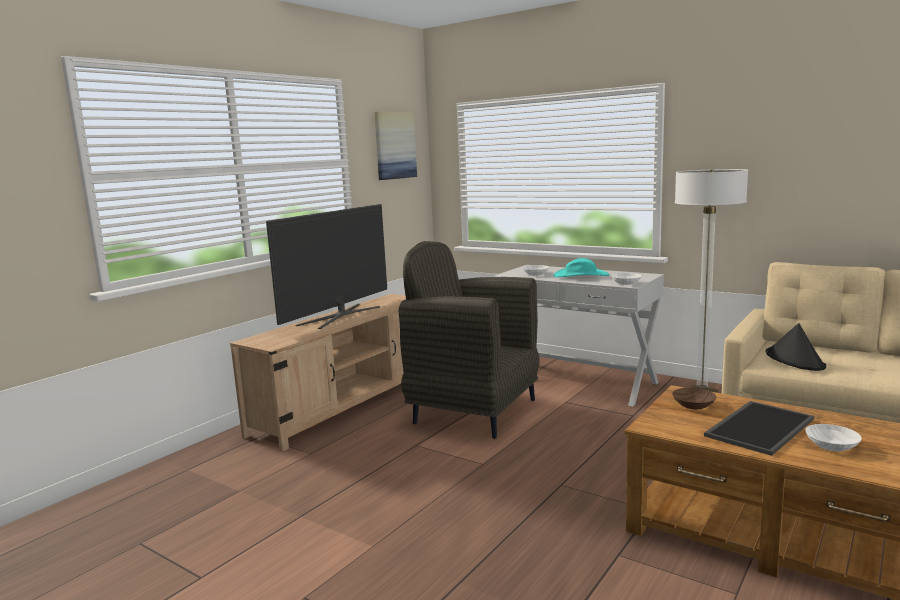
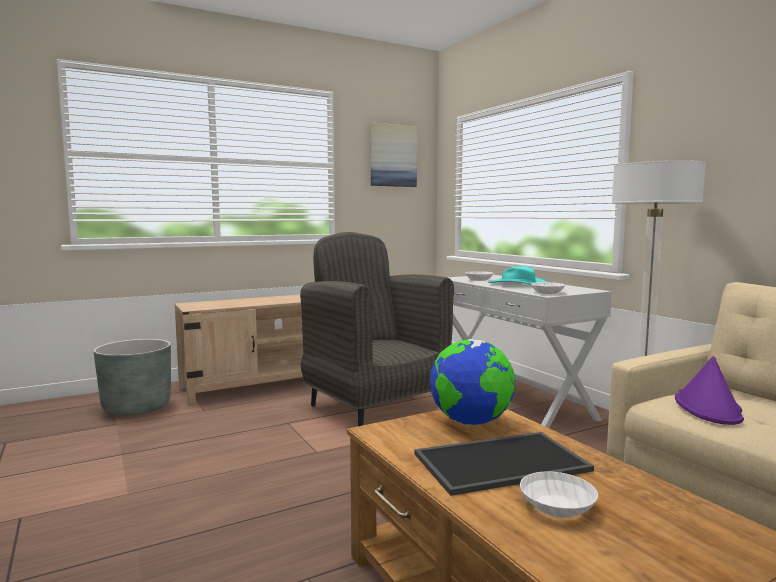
camera: 25 degrees right, 5 degrees down
(229, 468) = (137, 407): none -> grey planter
(340, 316) = (287, 298): television -> none
(694, 405) = (471, 422): brown bowl -> globe
(795, 360) = (708, 408): black hat -> purple hat

